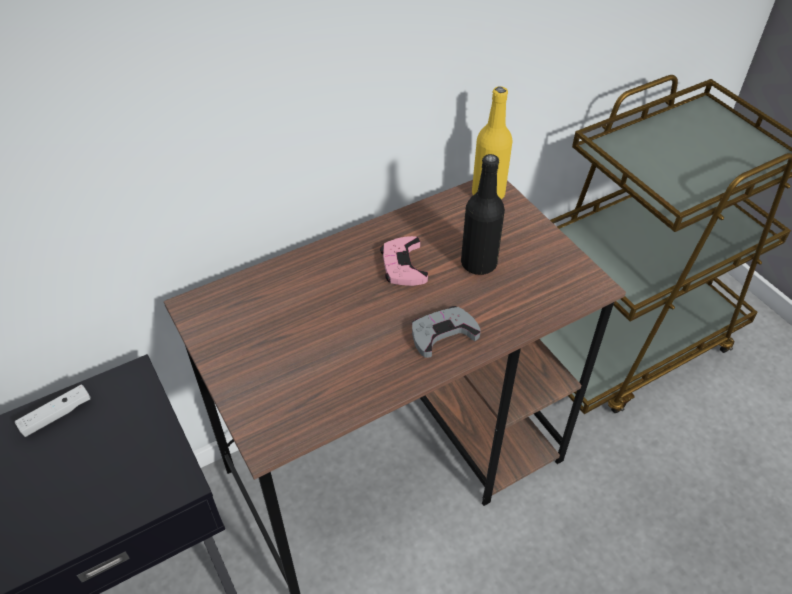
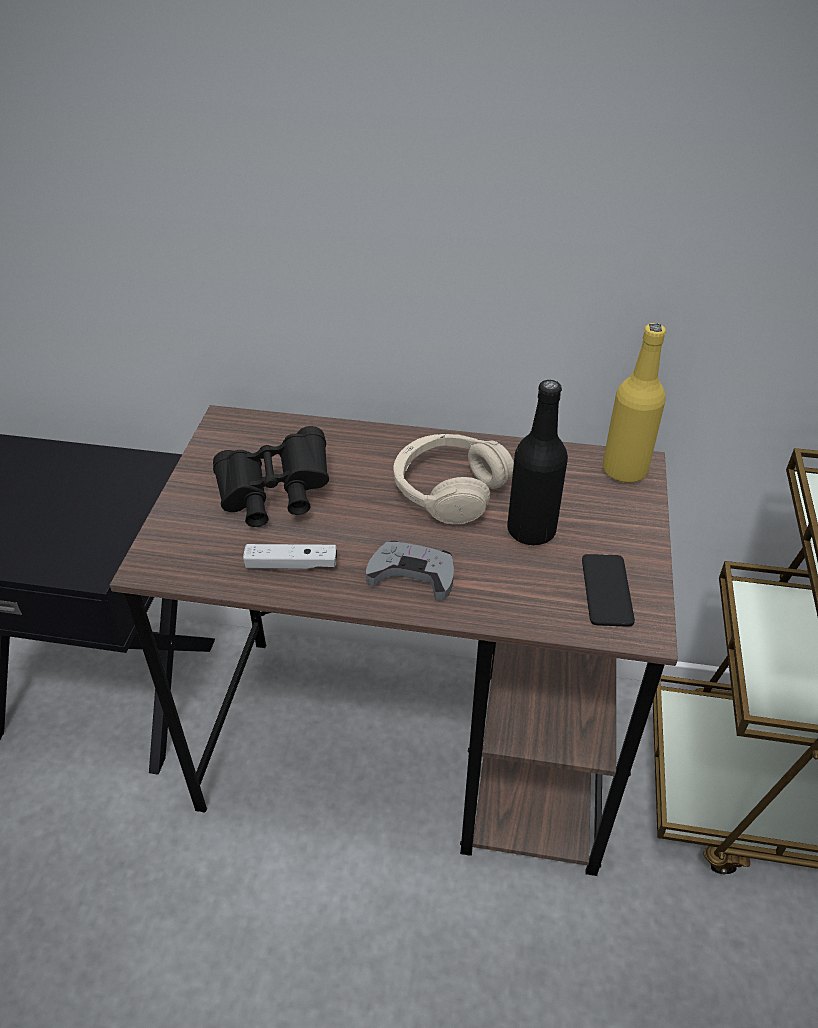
camera: 40 degrees right, 5 degrees down
(56, 415) = (72, 461): white game controller -> white game controller (291, 564)
(295, 338) = (274, 495): none -> black binoculars
(403, 265) = (449, 489): pink game controller -> beige headphones
(555, 275) = (607, 590): none -> phone

